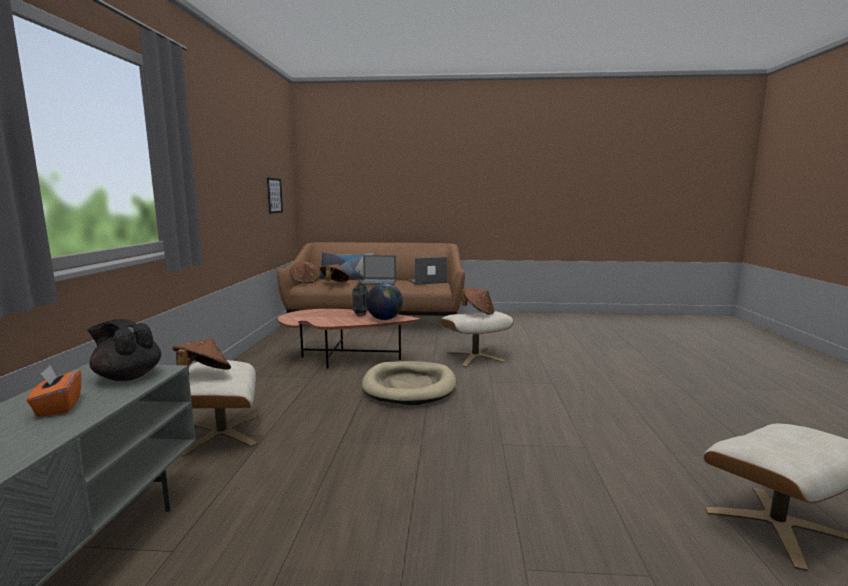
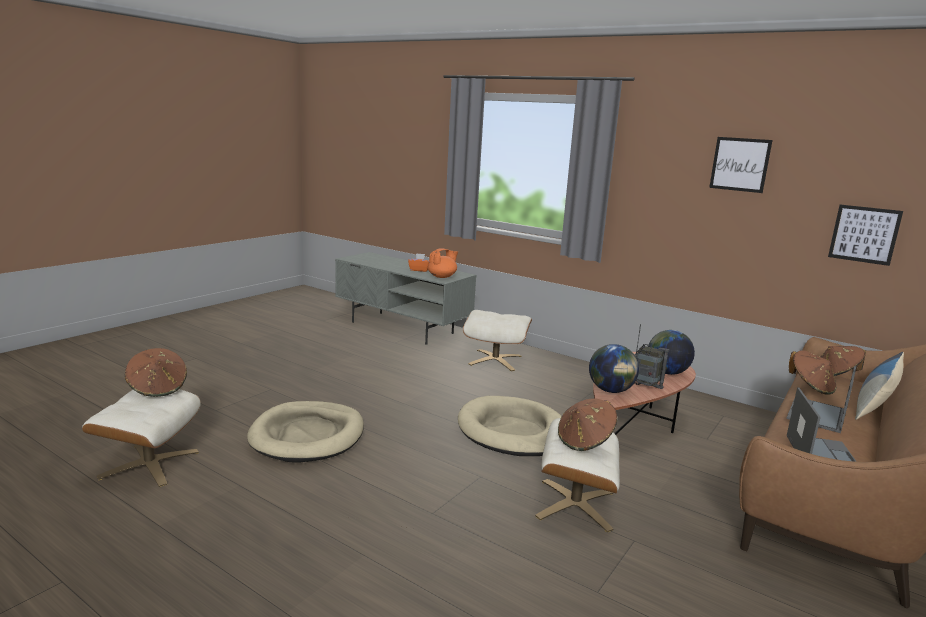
camera: 120 degrees right, 5 degrees up
(128, 376) = (442, 277): black teapot -> orange teapot
(203, 375) = (494, 314): brown hat -> brown hat (158, 388)
(234, 149) = (740, 164): none -> picture
(324, 313) = (667, 372): none -> globe
(564, 464) = (308, 436): none -> beige dog bed

